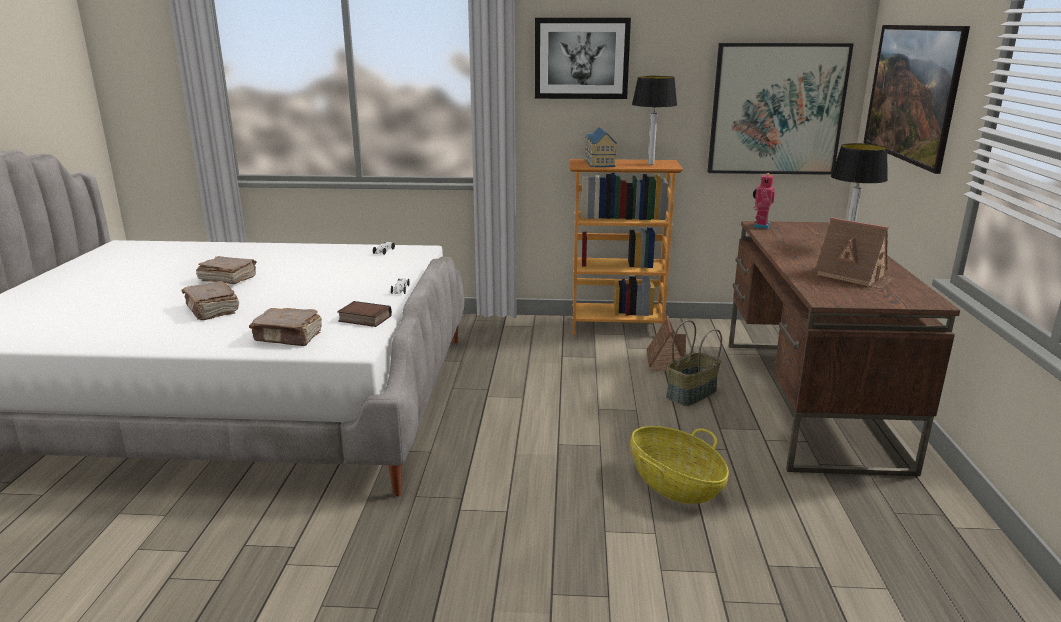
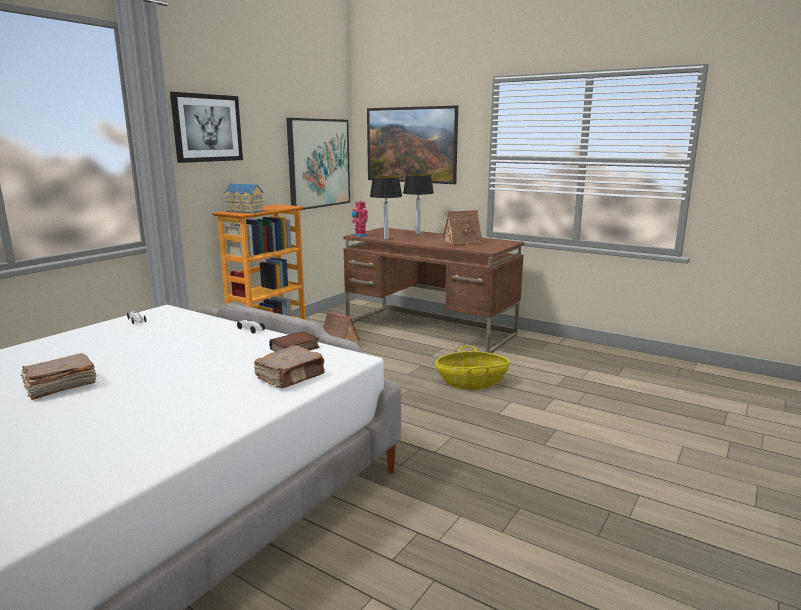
camera: 60 degrees left, 5 degrees down
(212, 310) = (150, 402): brown book -> none
(651, 164) = (275, 207): table lamp -> table lamp (386, 239)
(692, 394) = (386, 350): basket -> none

